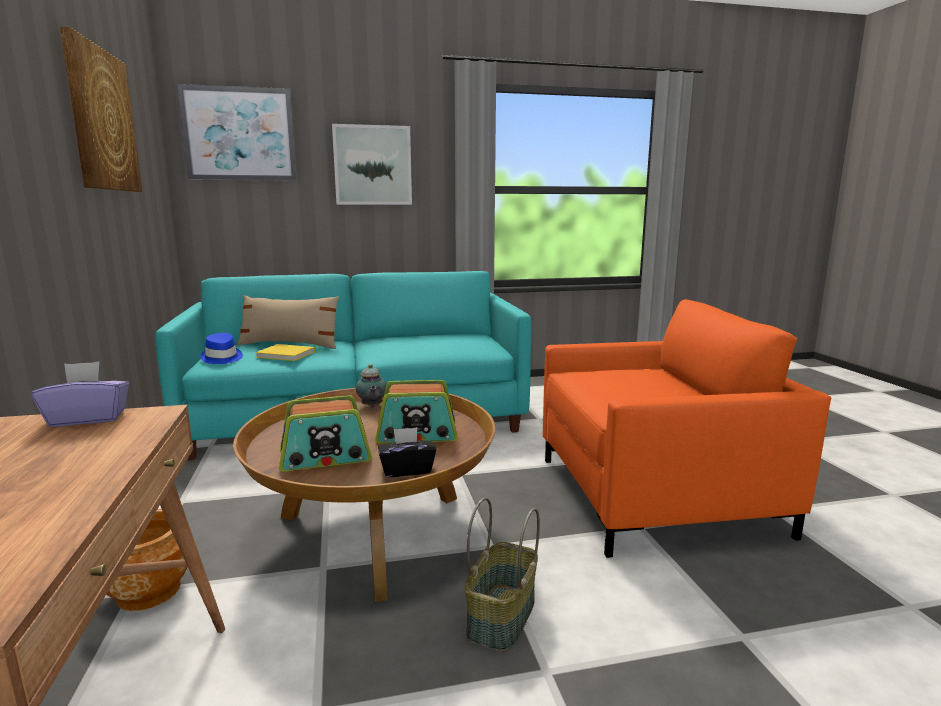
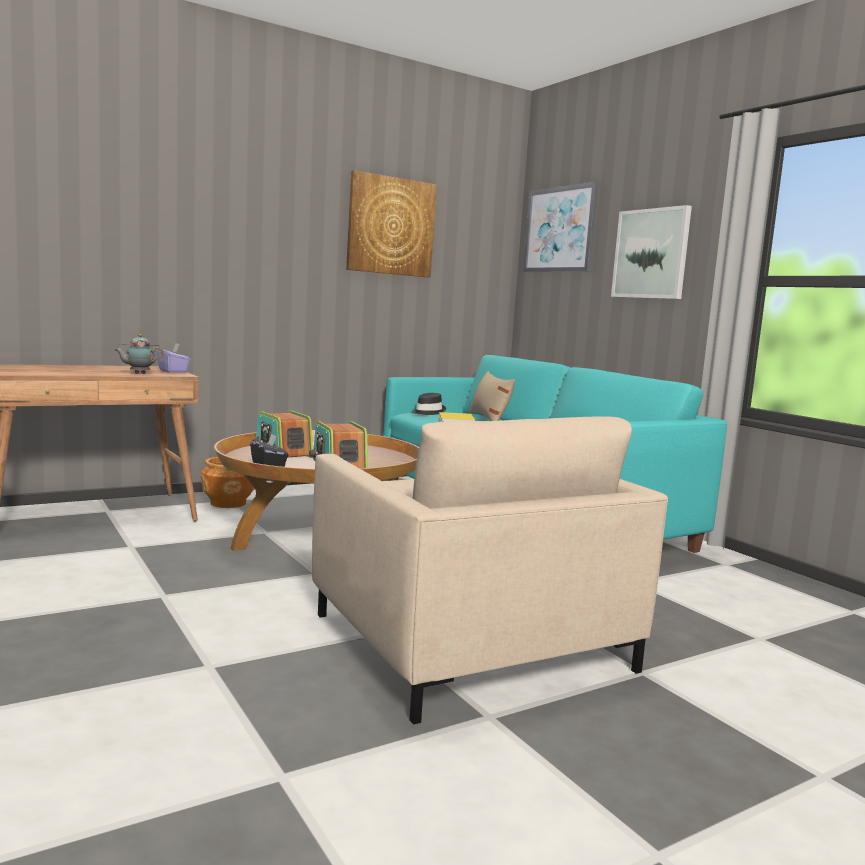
camera: 70 degrees right, 5 degrees down
(221, 358) = (427, 412): blue hat -> black hat
(372, 406) = (390, 455): teapot -> teapot (138, 373)
(503, 618) = (219, 581): basket -> none
(656, 496) = (468, 642): orange armchair -> beige armchair

